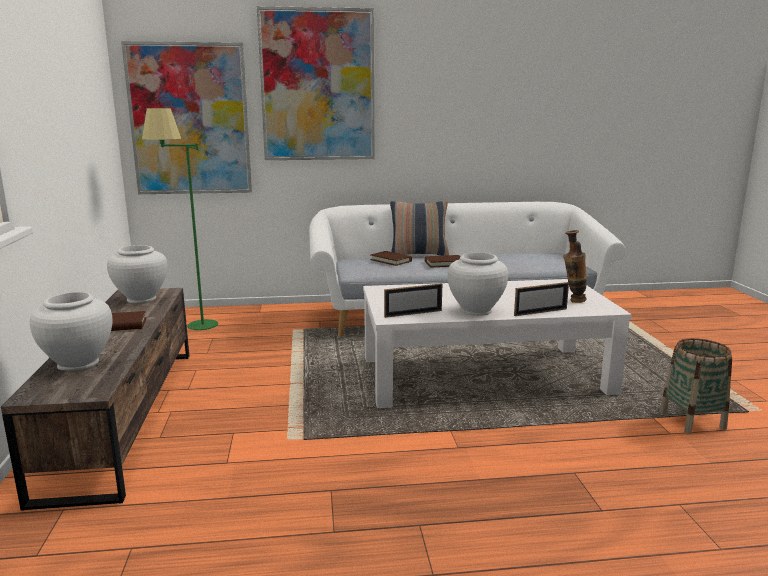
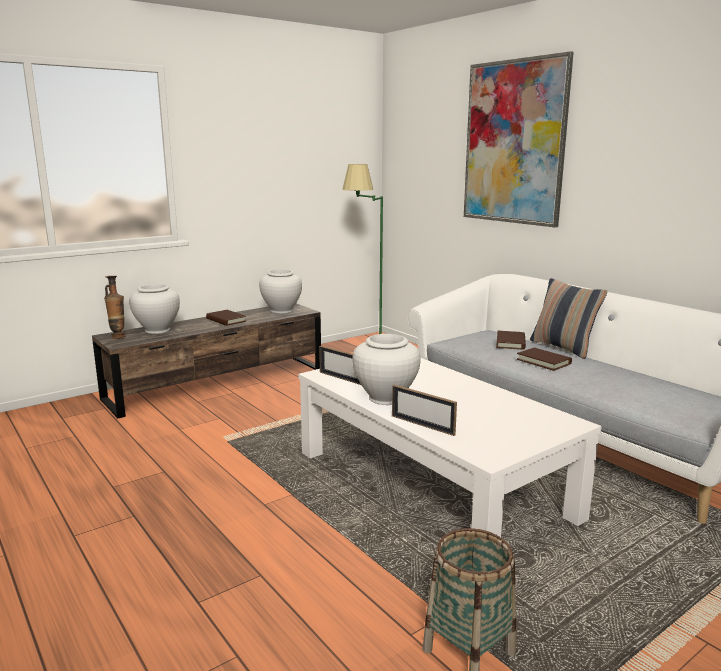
camera: 60 degrees right, 0 degrees up
(190, 120) = (420, 174): picture -> none
(572, 301) = (491, 435): vase -> vase (118, 337)

